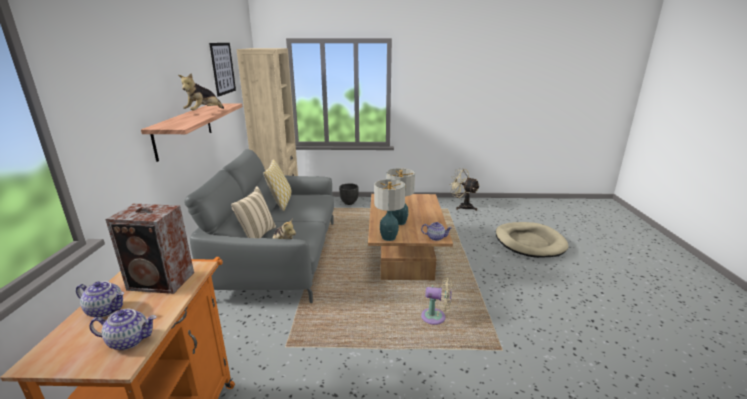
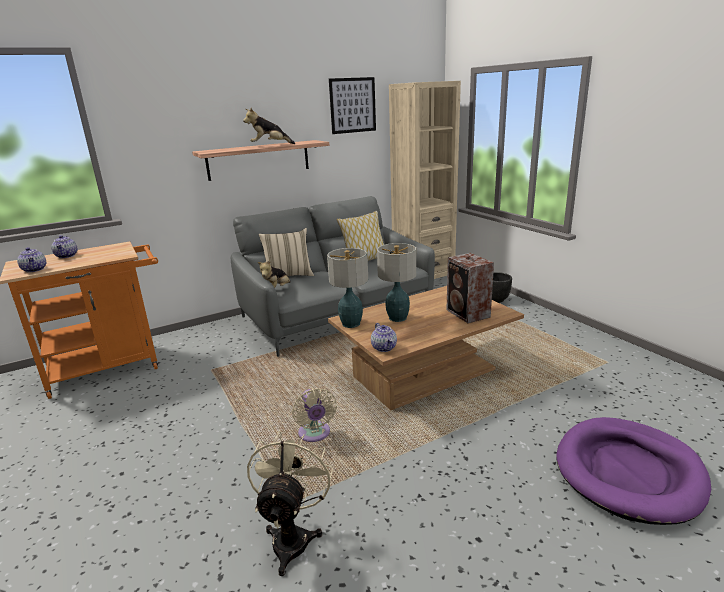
camera: 60 degrees right, 0 degrees up
(162, 281) = (103, 254): speaker -> speaker (468, 314)
(462, 206) = (642, 372): beige fan -> beige fan (293, 536)
(529, 242) = (628, 472): beige dog bed -> purple dog bed

